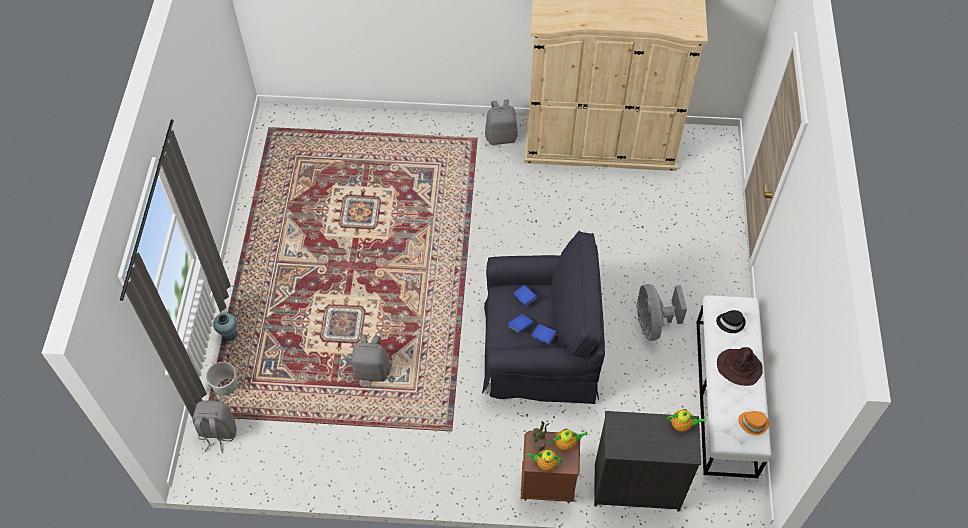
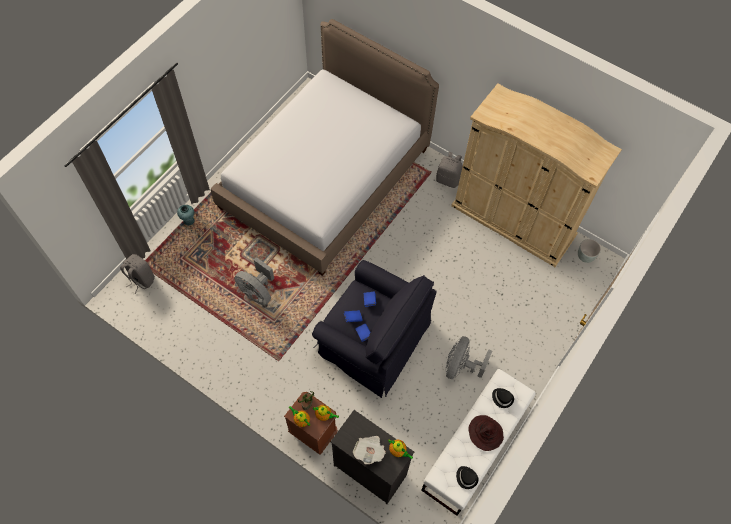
camera: 30 degrees right, 5 degrees up
(226, 385) = (165, 252): grey planter -> grey planter (585, 256)
(362, 203) = (325, 178): none -> bed
(372, 370) = (257, 292): grey backpack -> grey fan
(653, 443) = (369, 451): none -> newspaper
(753, 423) = (466, 477): orange hat -> black hat

